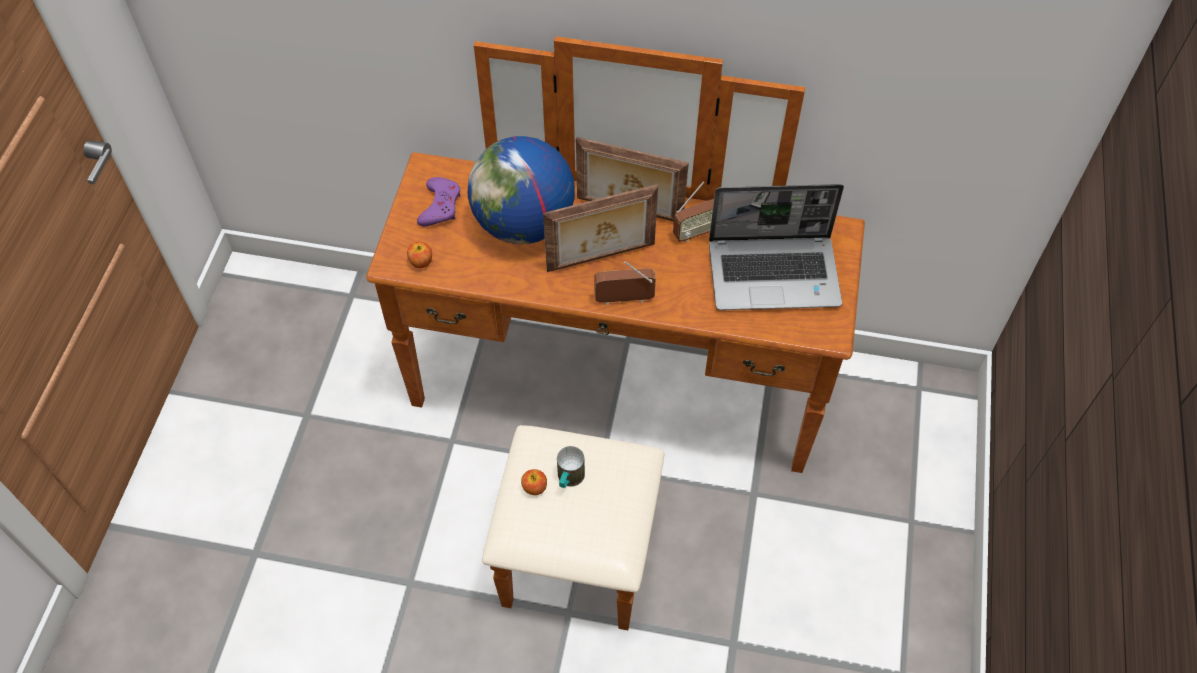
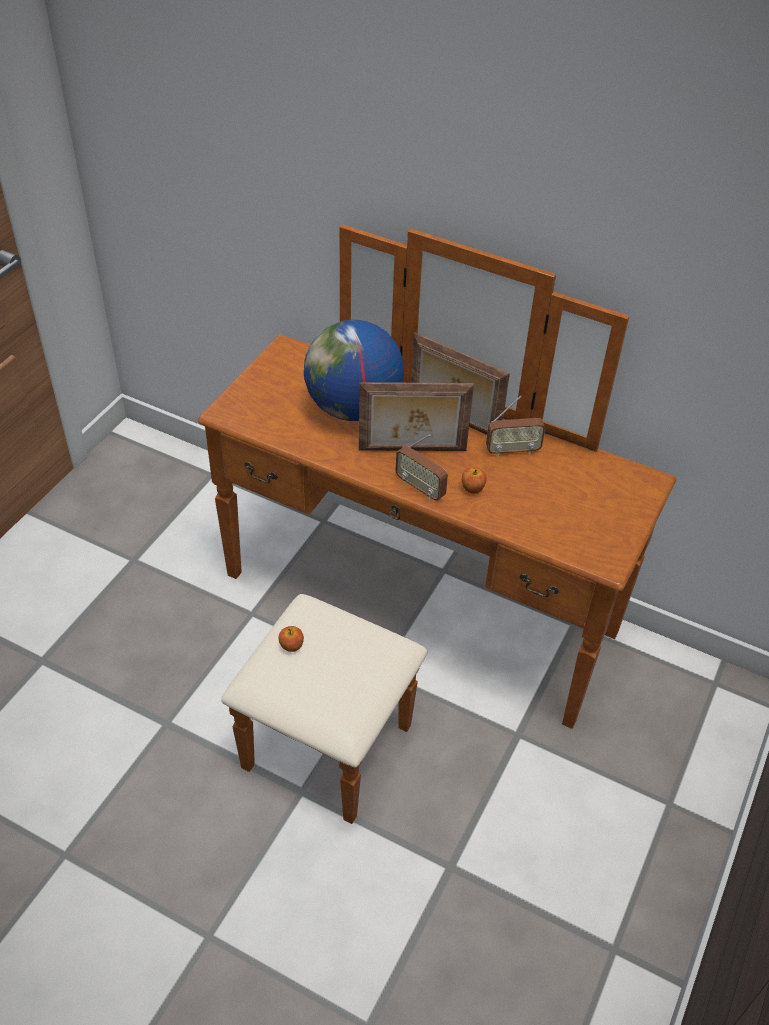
camera: 15 degrees right, 10 degrees down
(421, 262) = (250, 417): apple -> apple (472, 488)
(440, 206) = (285, 378): purple game controller -> none
(569, 480) = (325, 647): mug -> none
(624, 299) = (420, 488): radio -> radio turned 150 degrees counterclockwise
(775, 273) = (572, 500): laptop -> none

